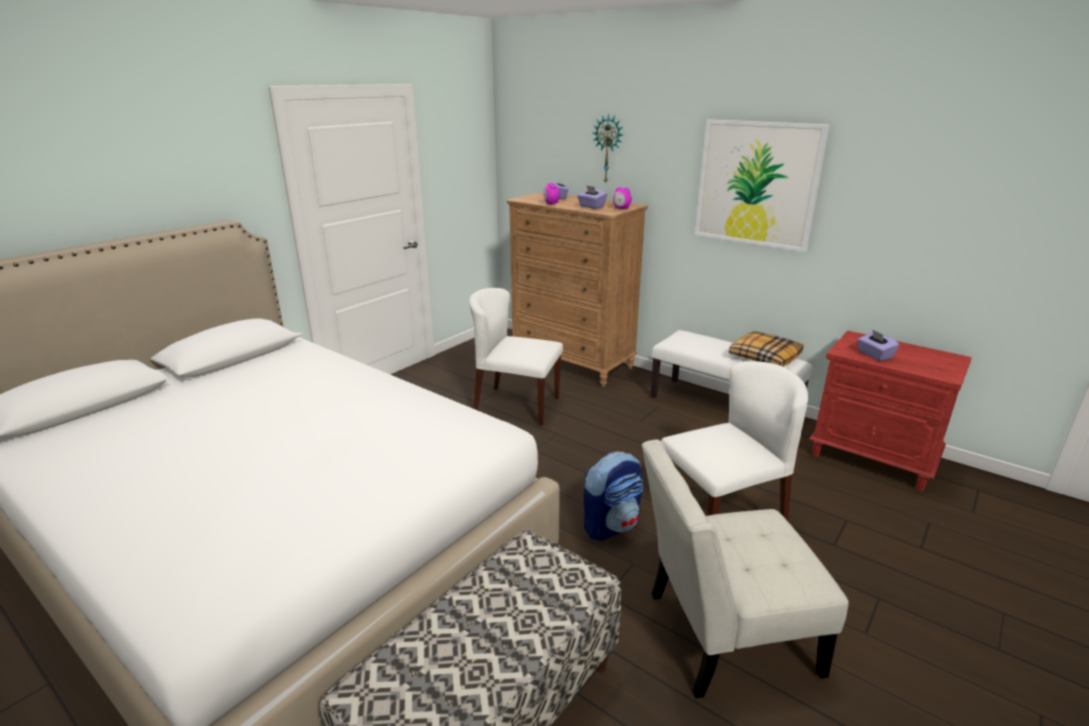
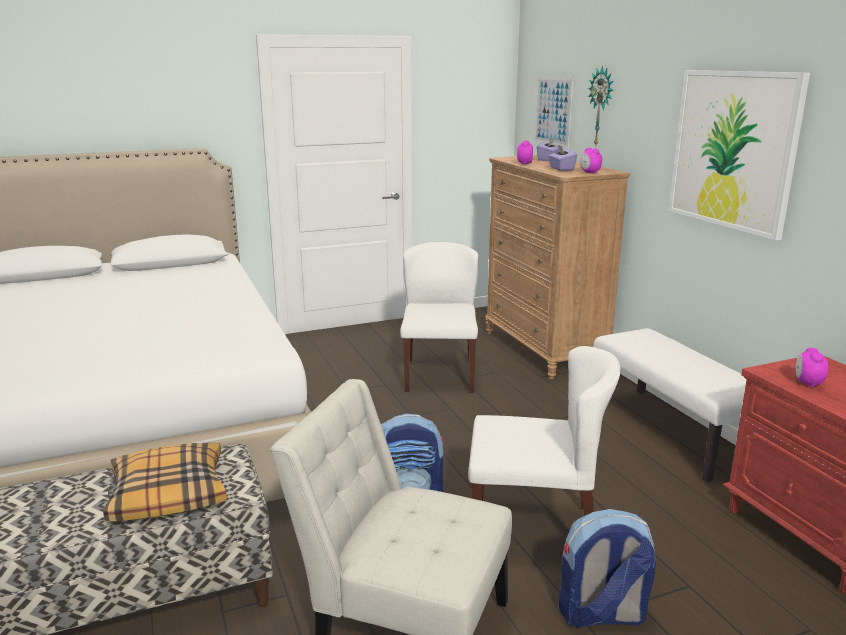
camera: 30 degrees right, 5 degrees down
(516, 406) = (439, 375): white chair -> white chair turned 45 degrees clockwise
(547, 152) = (553, 111): none -> picture
(764, 357) = (713, 372): pillow -> pillow (169, 493)
(825, 564) = (601, 615): none -> backpack
(874, 355) = (807, 383): purple tissue box -> alarm clock

